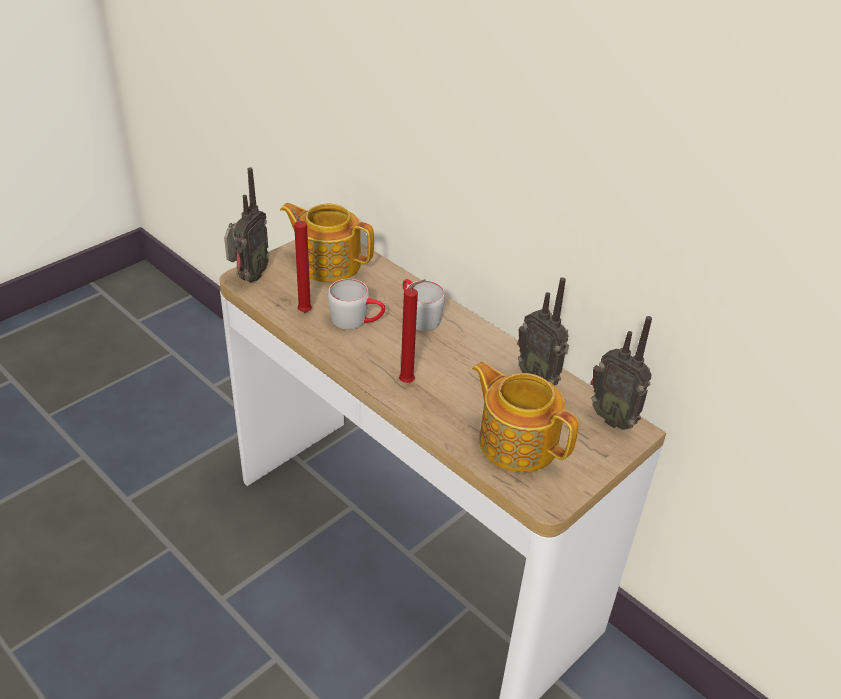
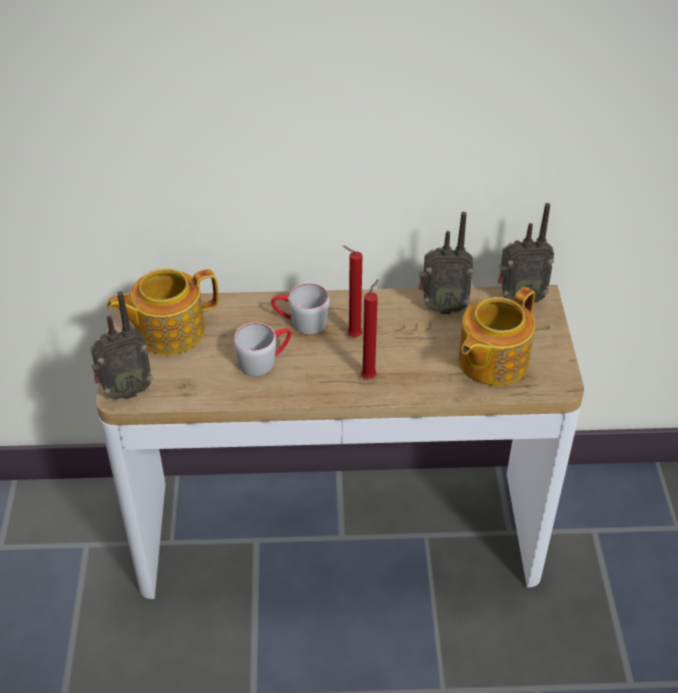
camera: 45 degrees left, 5 degrees up
(248, 277) = (125, 391): radio -> radio turned 90 degrees clockwise
(303, 311) = (213, 383): red candle -> red candle (352, 336)
(517, 441) = (491, 361): teapot -> teapot turned 45 degrees counterclockwise

